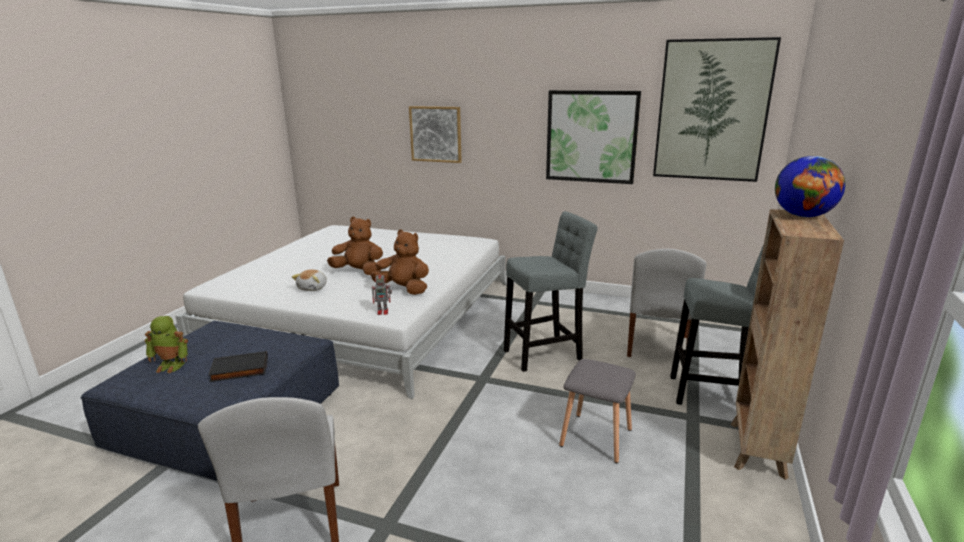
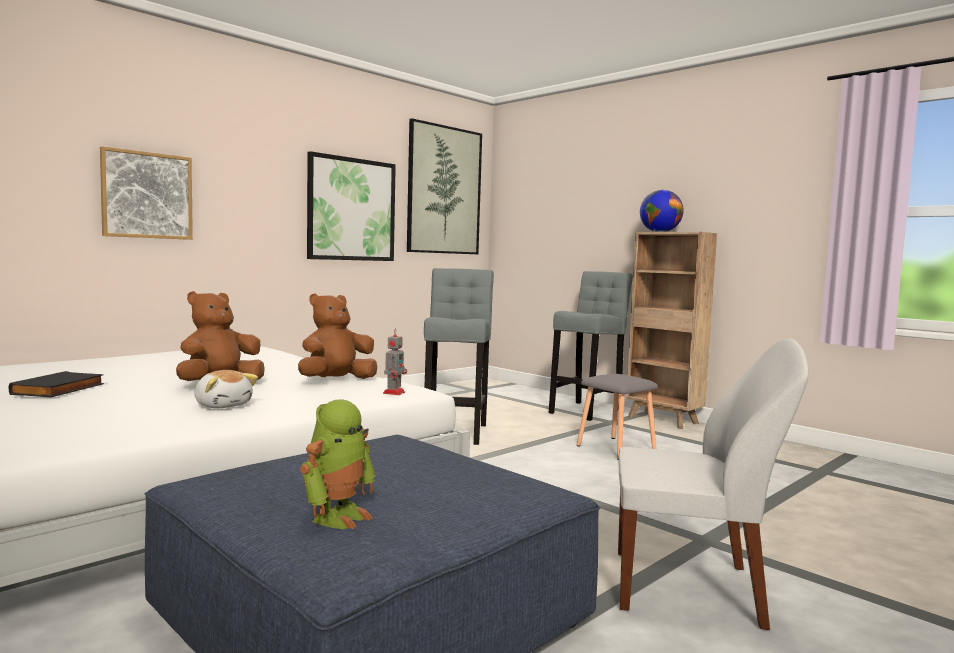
camera: 65 degrees left, 15 degrees down
(239, 370) = (438, 474): black book -> black book (59, 389)
(657, 348) = (498, 405): white chair -> none

